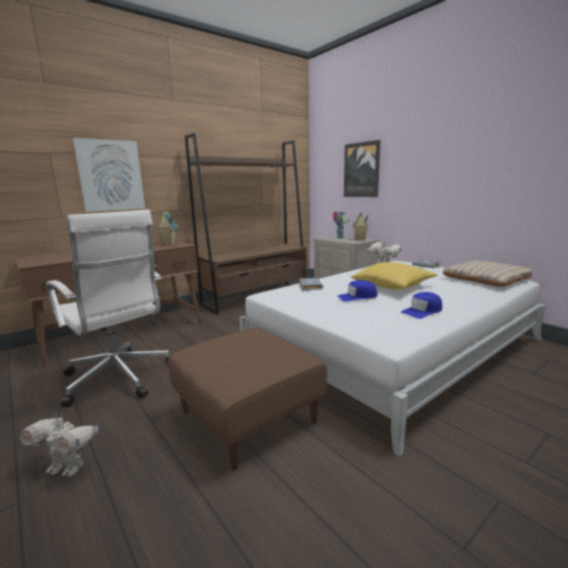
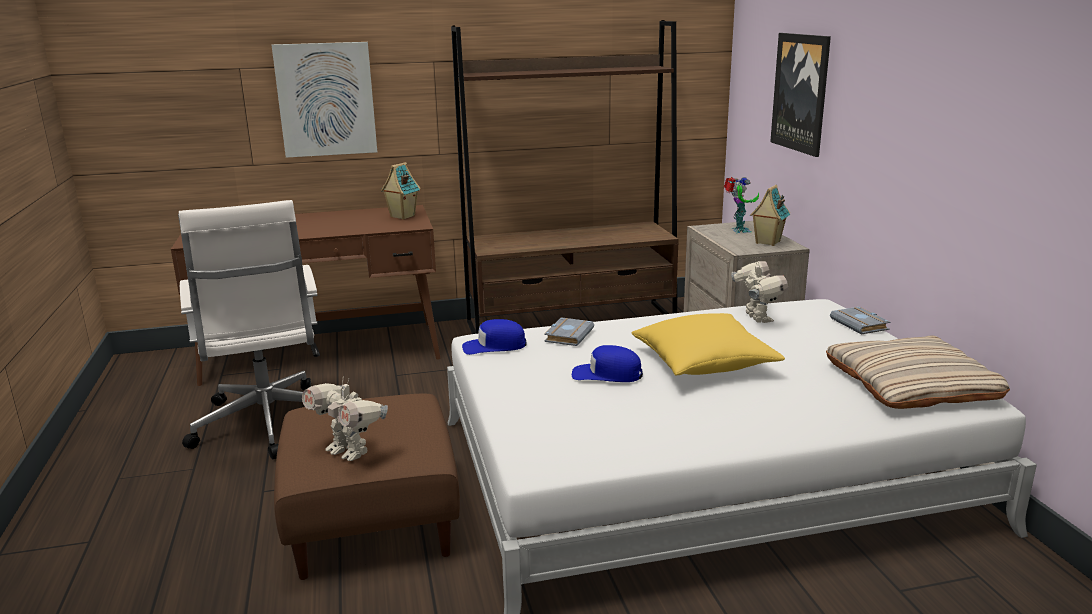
camera: 25 degrees right, 5 degrees up
(67, 467) = (148, 520): toy robot -> toy robot (349, 451)
(422, 311) = (669, 426): blue cap -> blue cap (494, 346)

